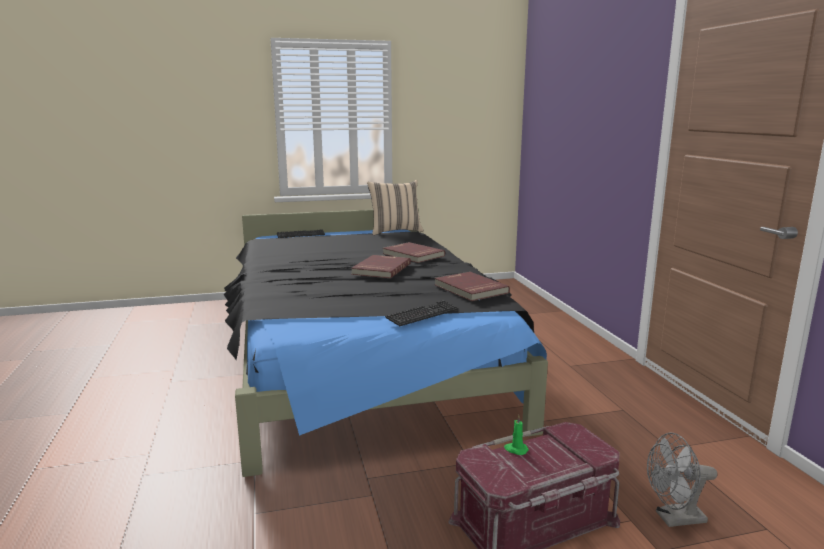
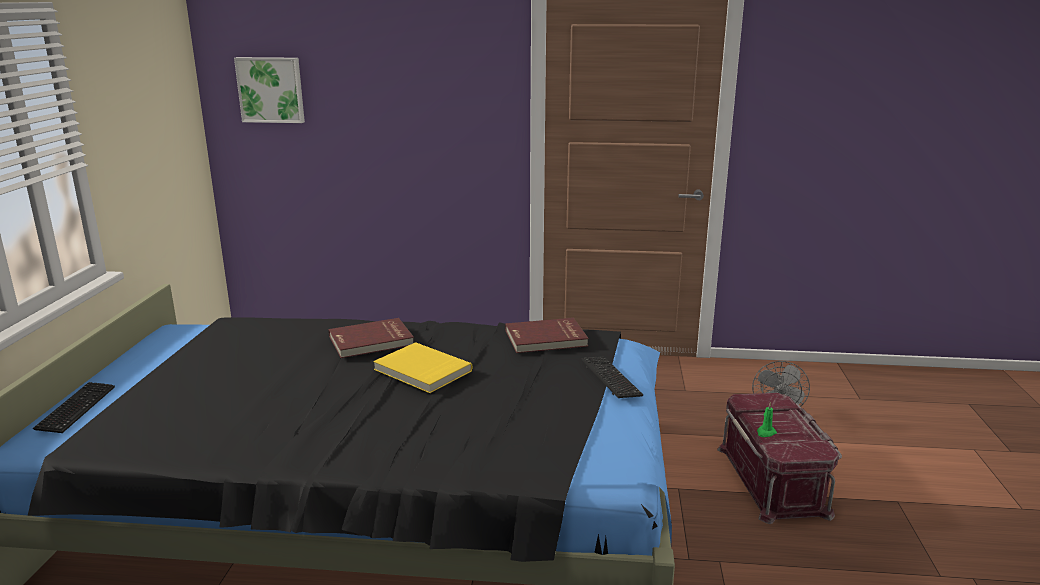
camera: 70 degrees left, 5 degrees up
(380, 269) = (421, 371): red book -> yellow book
(395, 231) = (200, 331): beige pillow -> none
(544, 103) = (271, 90): none -> picture

